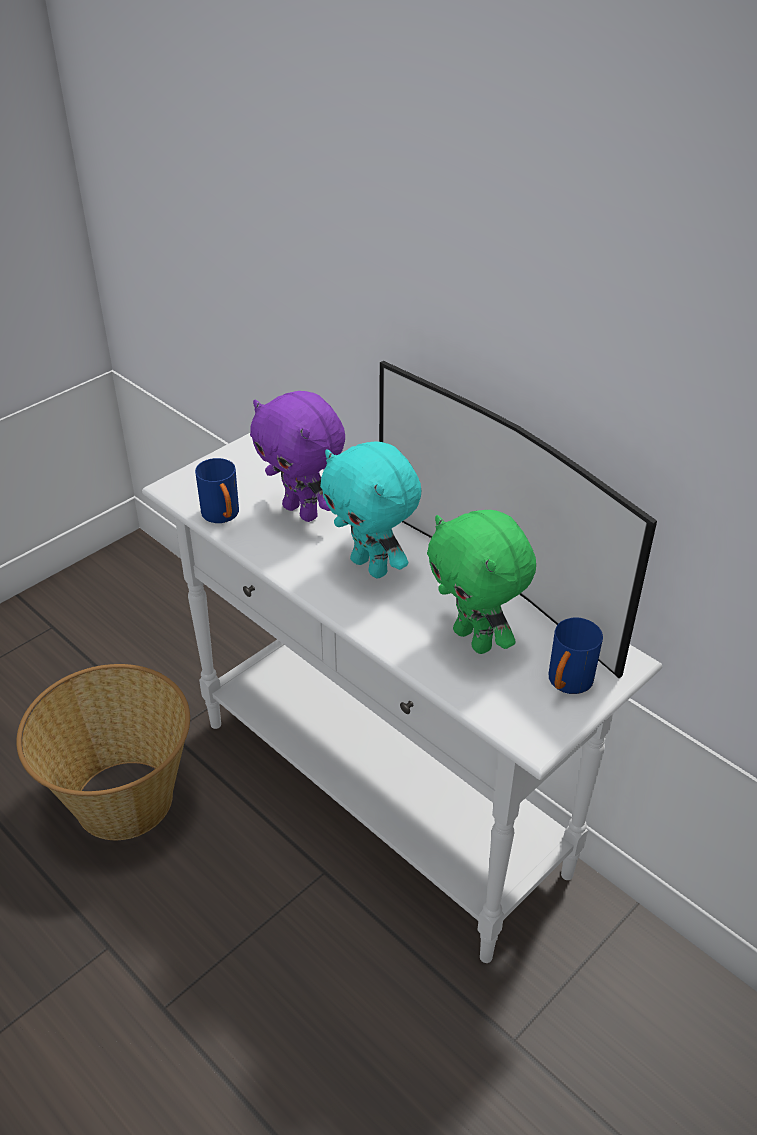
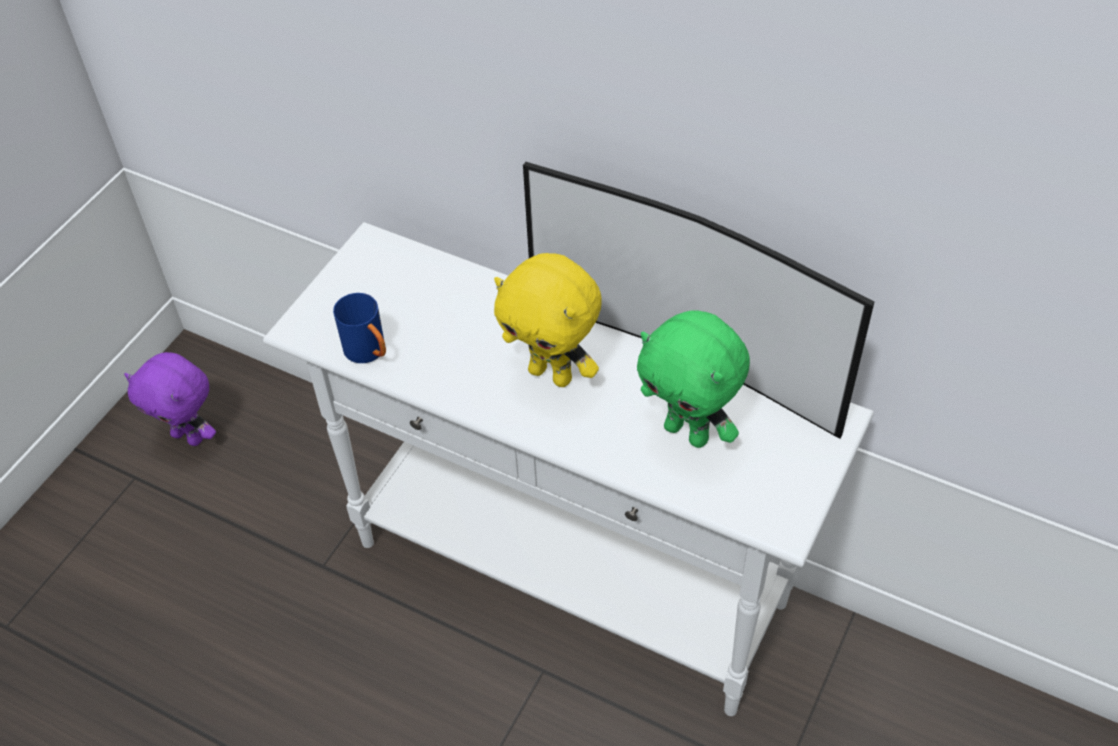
camera: 15 degrees left, 10 degrees up
(122, 799) = (301, 654): basket -> none
(302, 511) = (452, 325): purple plush toy -> purple plush toy (189, 436)
(371, 566) = (552, 374): turquoise plush toy -> yellow plush toy
(566, 684) = (794, 459): blue mug -> none

